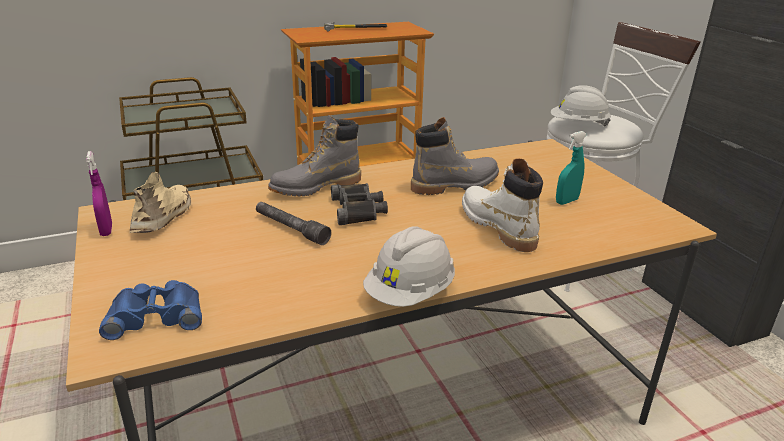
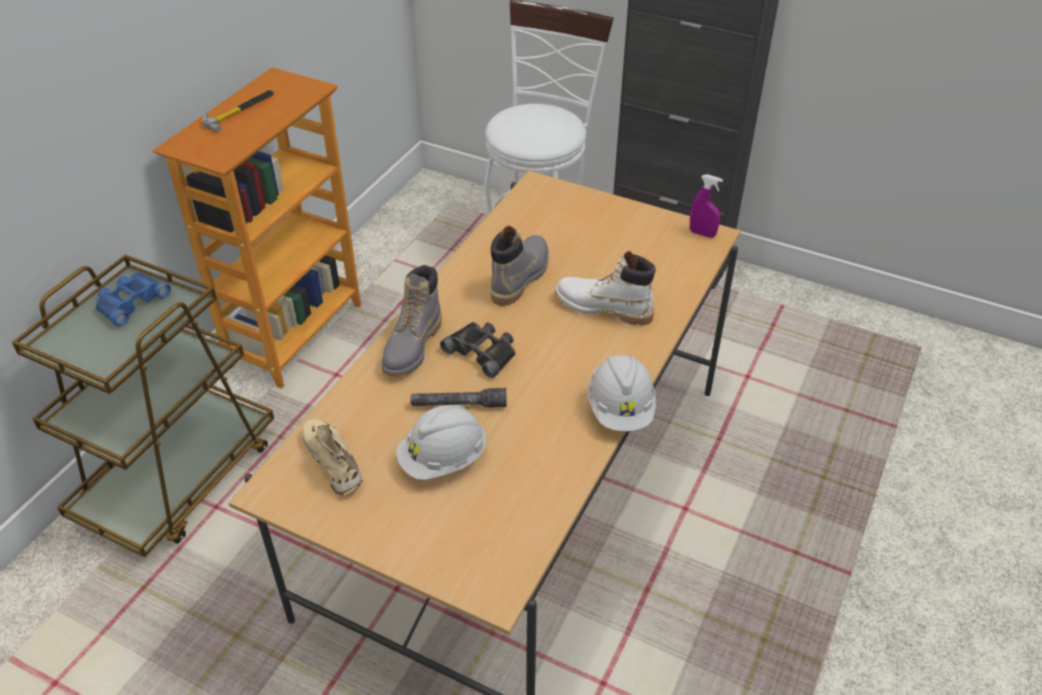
camera: 40 degrees left, 15 degrees up
(106, 230) = (306, 507): purple spray bottle -> purple spray bottle (702, 234)
(156, 315) = (482, 545): blue binoculars -> blue binoculars (131, 302)
(566, 201) = (620, 250): turquoise spray bottle -> none
(578, 125) = (527, 137): white hard hat -> white hard hat (443, 459)

